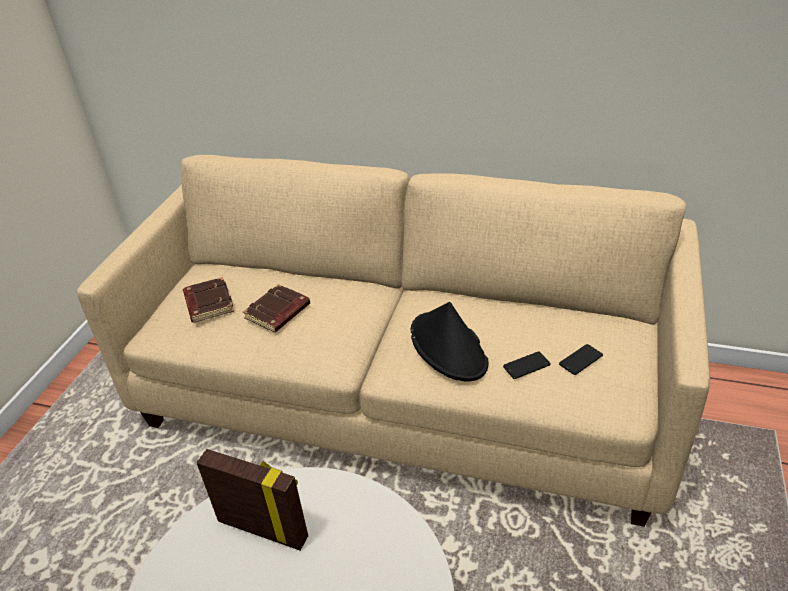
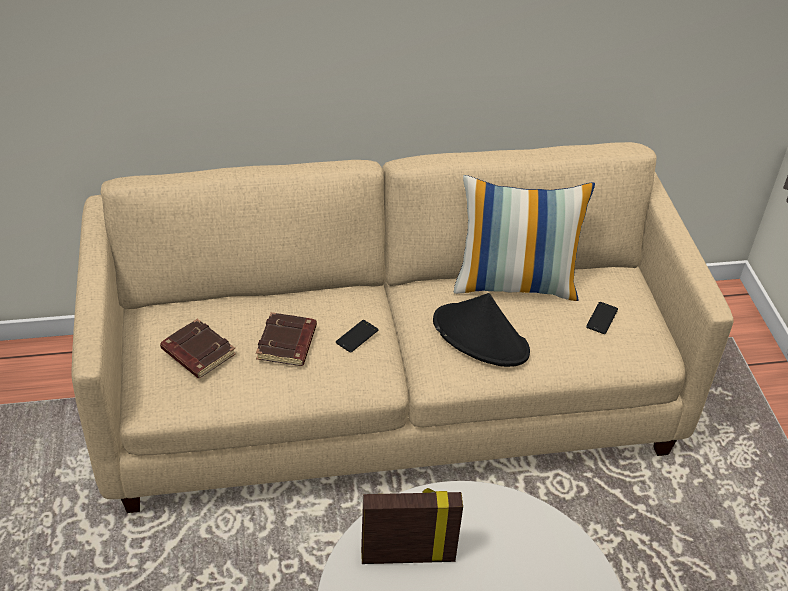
camera: 30 degrees left, 5 degrees up
(513, 310) = (515, 283): none -> pillow
(526, 366) = (560, 336): phone -> phone (357, 336)

